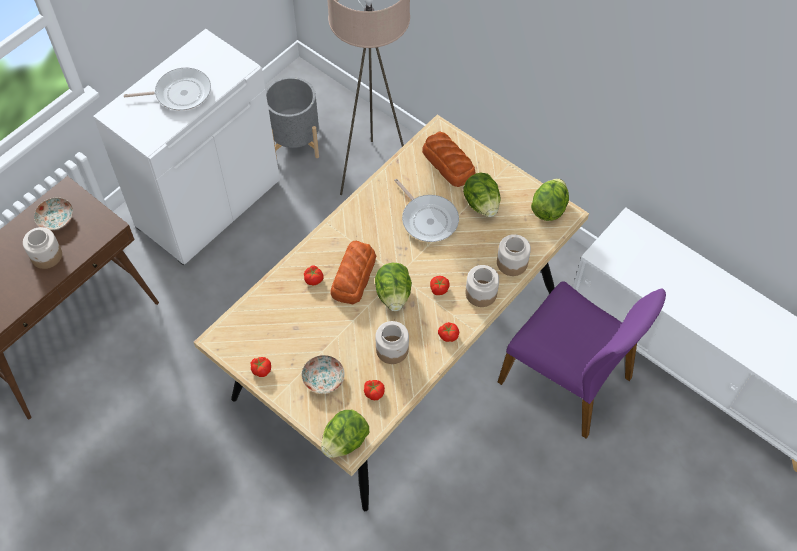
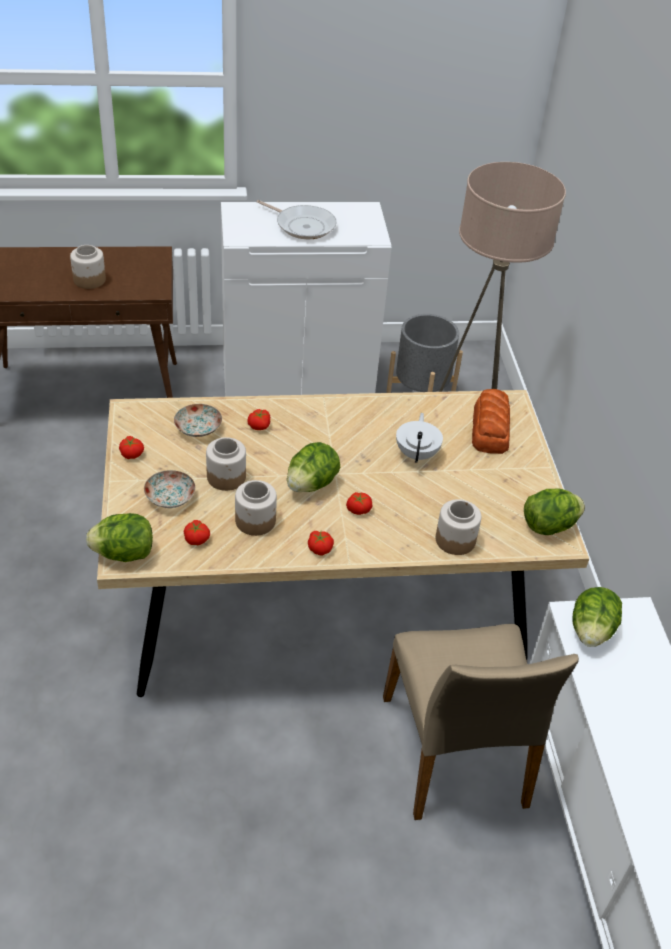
camera: 40 degrees right, 15 degrees down
(56, 219) = (127, 265): plate -> plate (198, 428)
(353, 276) = (294, 447): bread -> none
(428, 219) = (417, 454): frying pan -> white teapot
(481, 204) = (483, 477): lettuce -> lettuce (591, 631)
(481, 293) = (393, 540): jar -> jar (226, 477)
(567, 379) = (456, 752): purple chair -> beige chair

